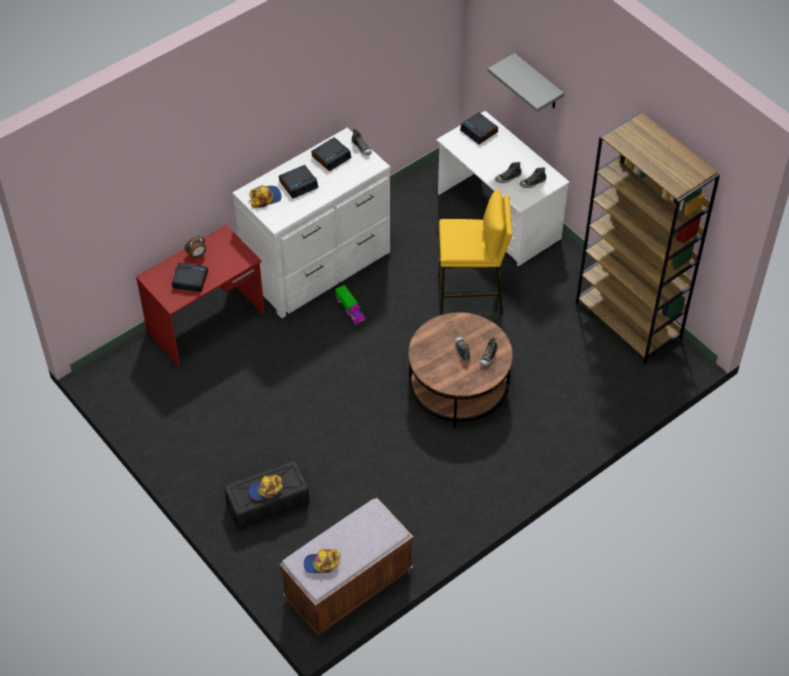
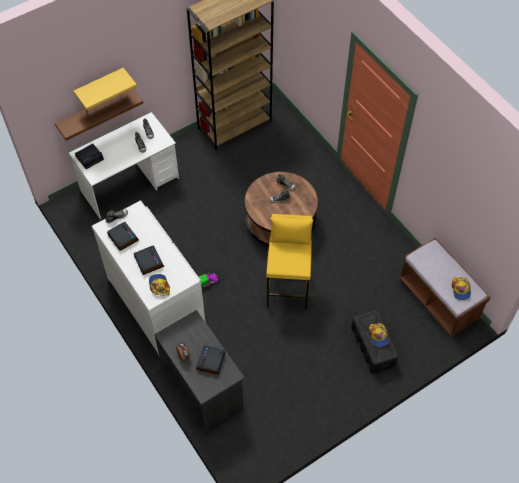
camera: 85 degrees left, 5 degrees up
(207, 322) = (202, 384): red desk -> grey desk
(471, 297) = (202, 208): yellow stool -> yellow stool (288, 287)
(525, 104) = (95, 111): none -> brown shelf
(538, 83) = (100, 86): grey shelf -> yellow shelf

